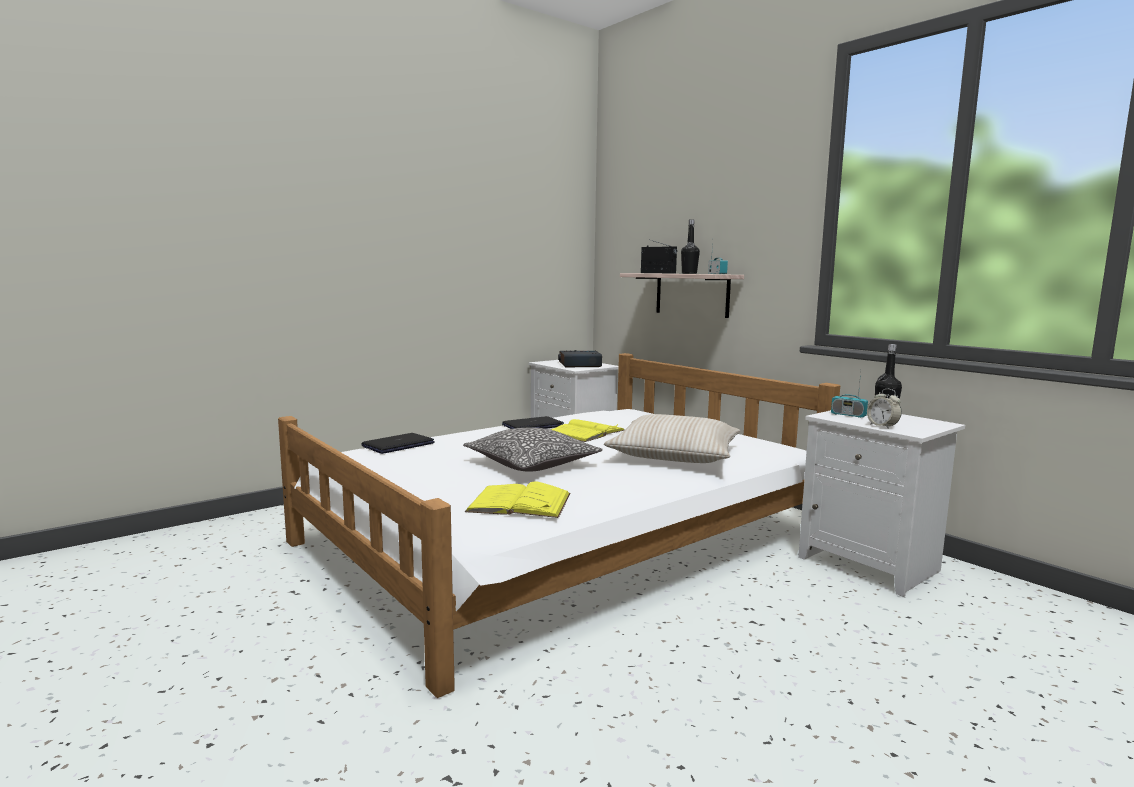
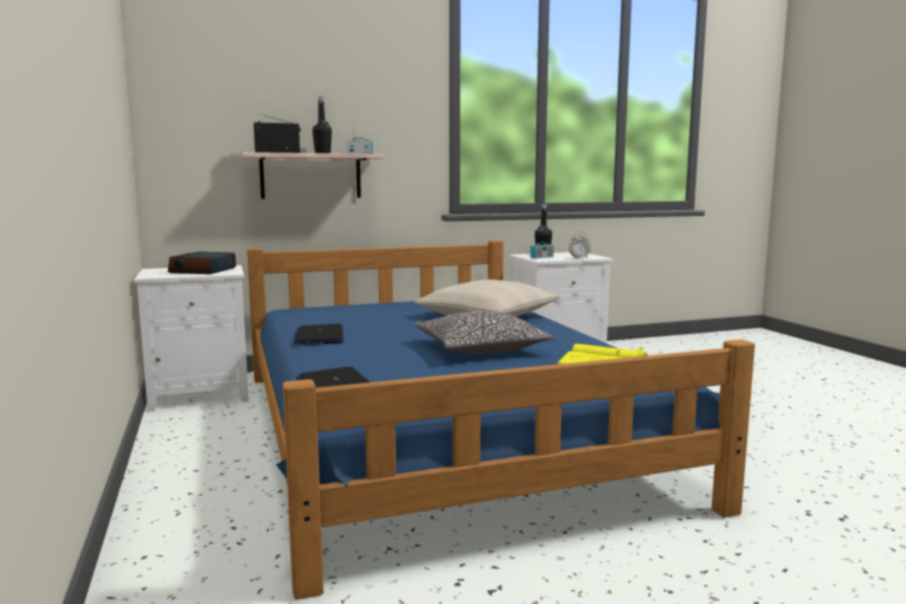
camera: 70 degrees left, 0 degrees up
(564, 538) = (439, 431): white bed -> blue bed
(586, 432) = (375, 325): yellow book -> none

